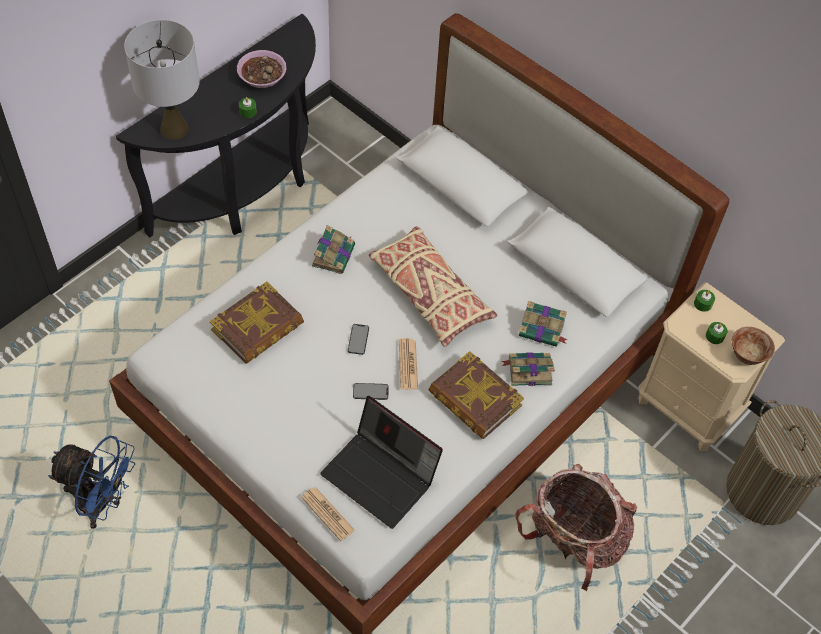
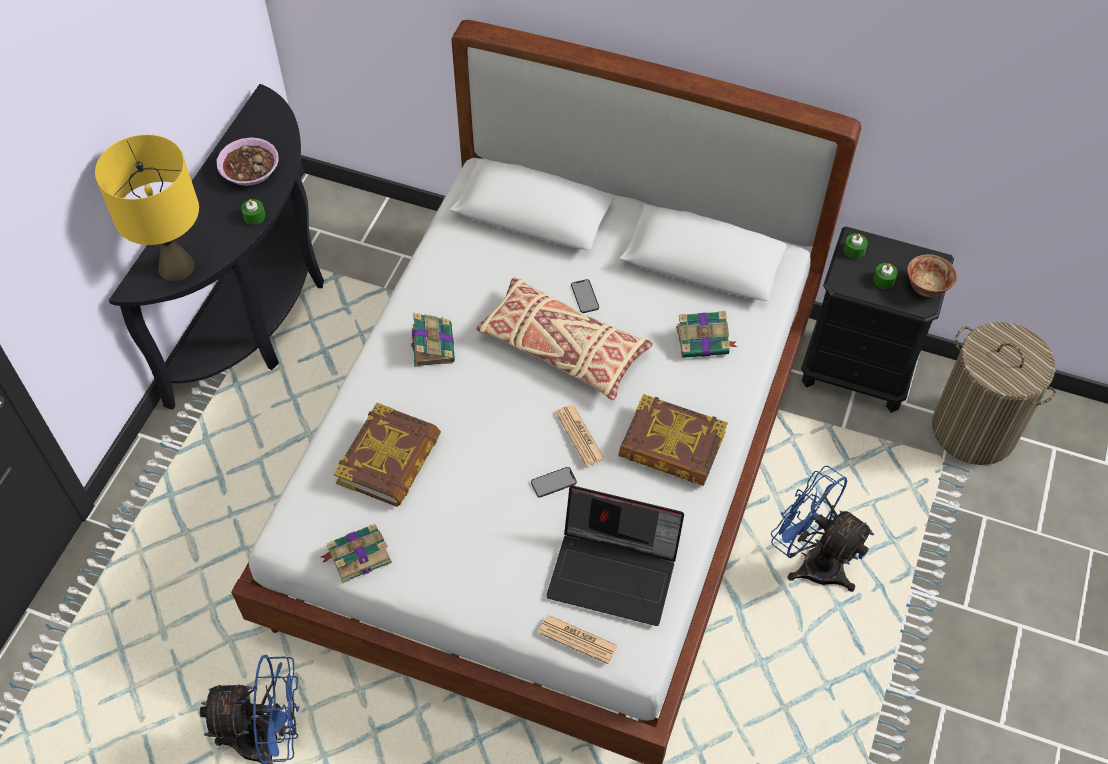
camera: 20 degrees left, 0 degrees up
(174, 129) = (176, 267): grey table lamp -> yellow table lamp
(358, 339) = (510, 429): phone -> phone (585, 296)
(528, 371) = (712, 391): book -> book (357, 555)
(573, 540) = (811, 560): backpack -> blue fan
(689, 407) = (857, 371): beige nightstand -> black nightstand

